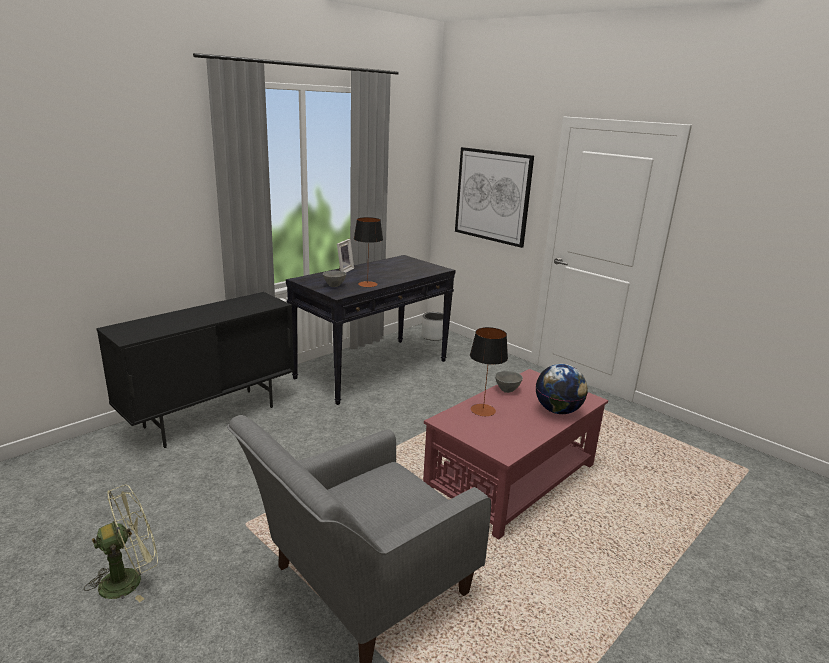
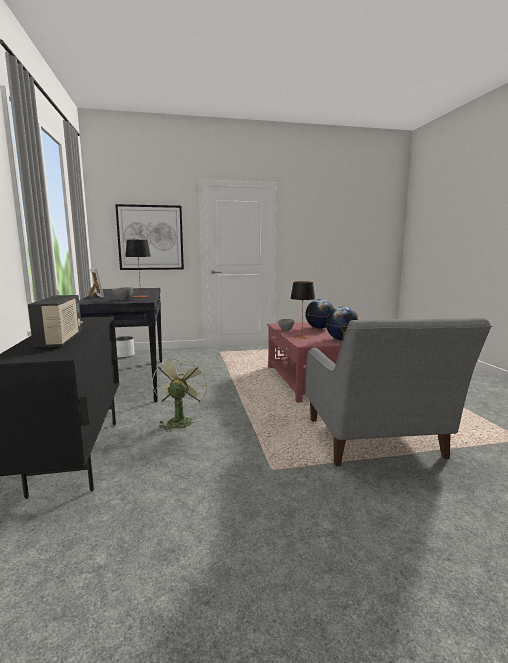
camera: 55 degrees left, 10 degrees down
(130, 579) = (300, 546): green fan -> green fan (179, 420)
(175, 322) = (61, 340): none -> radio
(506, 444) = (342, 340): none -> globe

